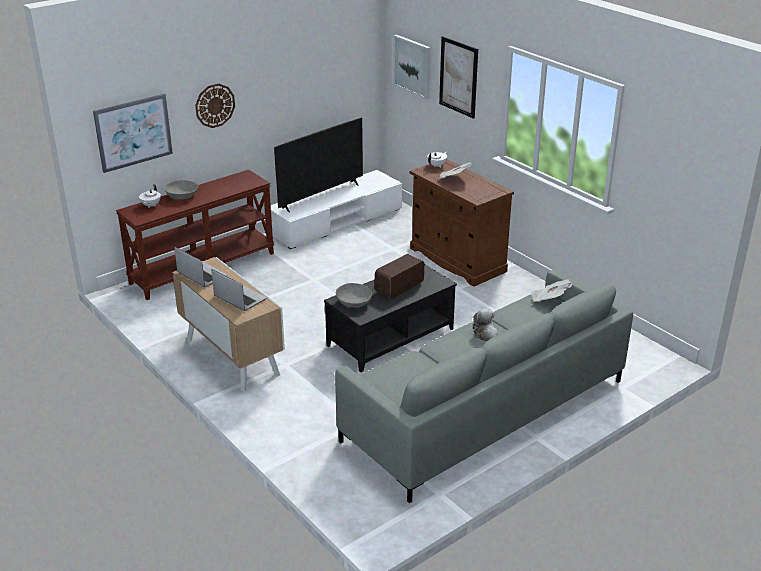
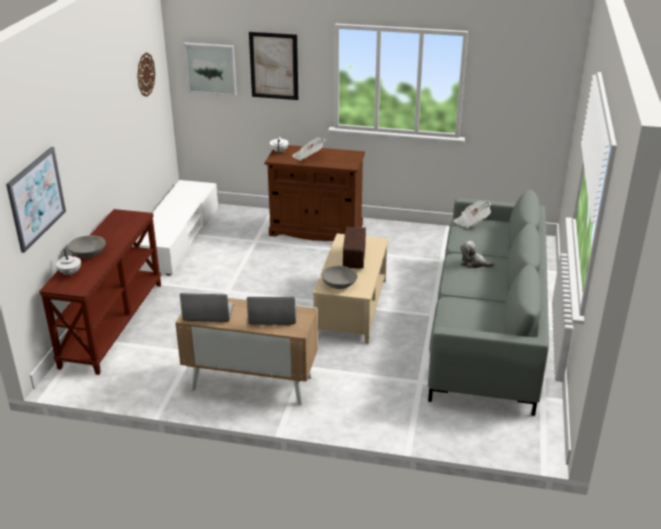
camera: 40 degrees left, 0 degrees up
(215, 105) = (83, 149): wall clock -> wall clock (145, 74)
(320, 196) = (164, 217): television -> none
(391, 338) = (352, 307): black coffee table -> beige coffee table

